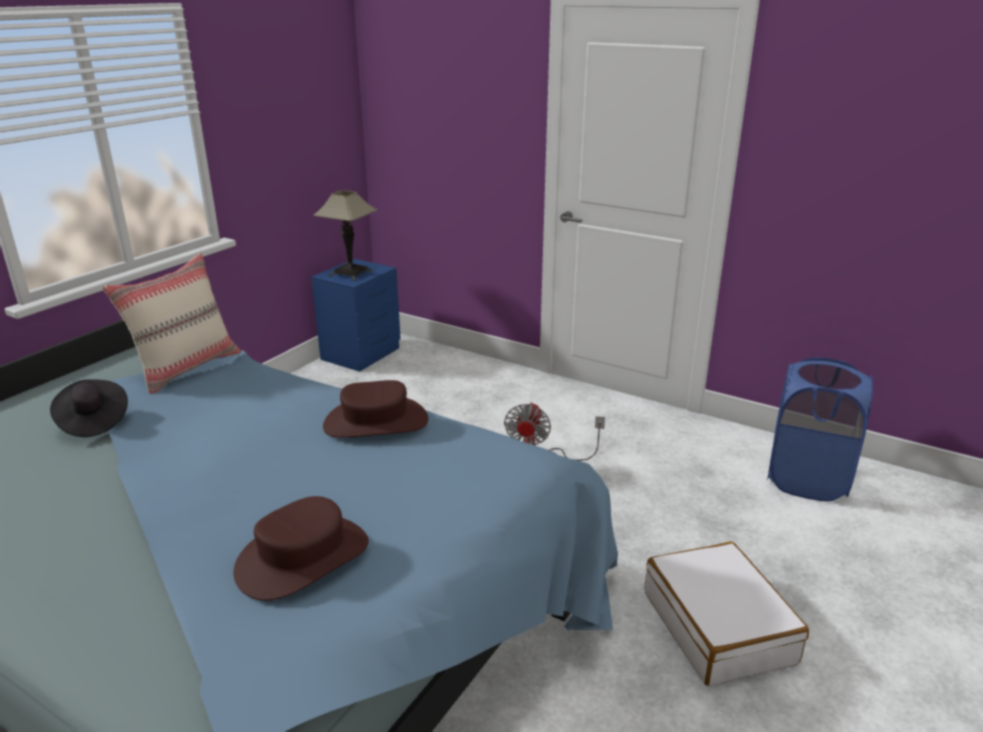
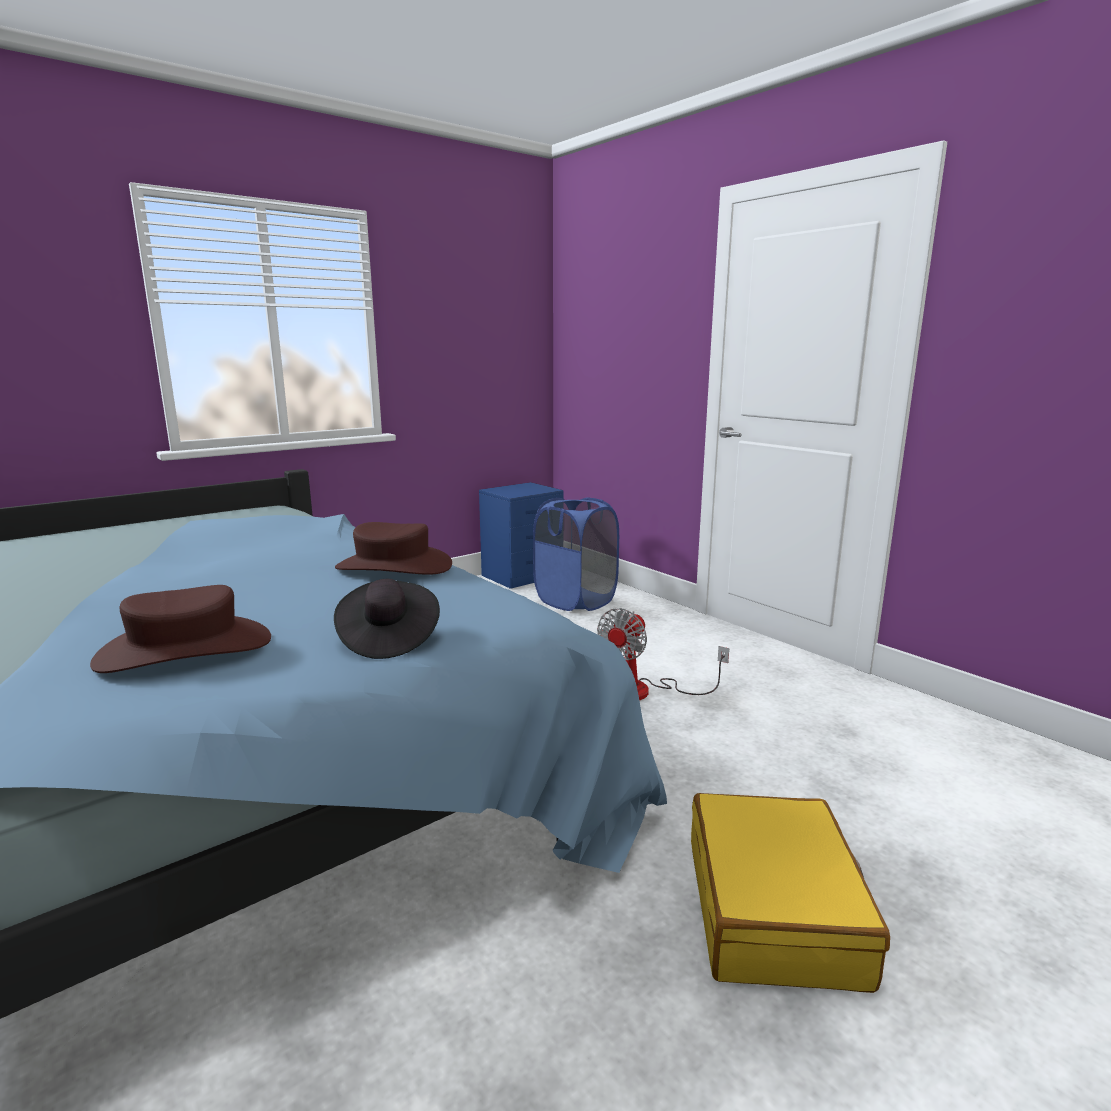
camera: 20 degrees right, 10 degrees down
(93, 421) = (157, 538): black hat -> black hat (388, 639)
(186, 368) = (280, 518): beige pillow -> none
(350, 273) = (516, 490): table lamp -> none
(718, 627) = (774, 910): white suitcase -> yellow suitcase
(806, 479) = (992, 765): blue laundry basket -> blue laundry basket (575, 600)

